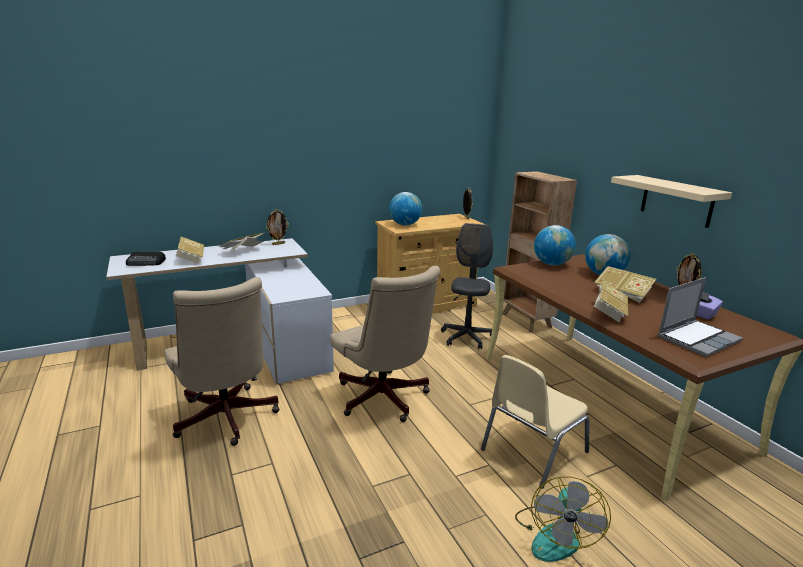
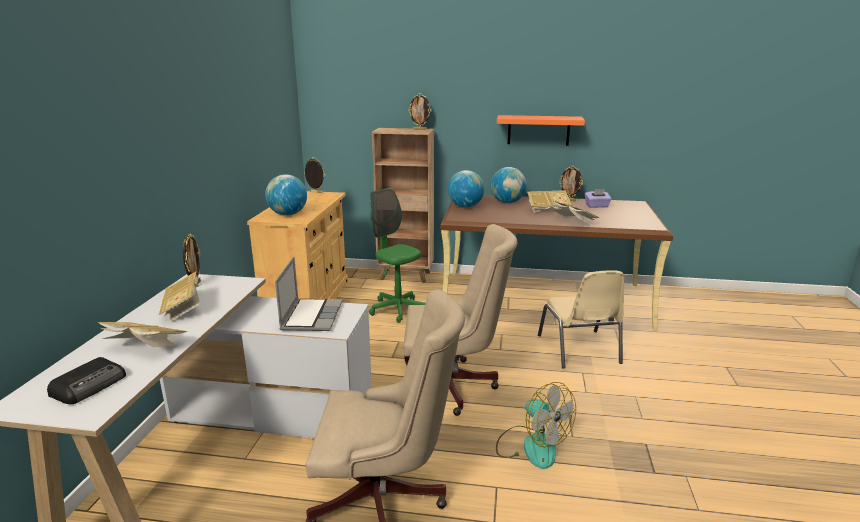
camera: 55 degrees left, 0 degrees up
(466, 337) = (397, 309): grey office chair -> green office chair
(555, 535) = (668, 379): fan -> fan (531, 446)
(560, 178) = (420, 129): none -> picture frame
(676, 201) = (538, 130): beige shelf -> orange shelf
(698, 338) = (631, 218): laptop -> laptop (311, 316)

